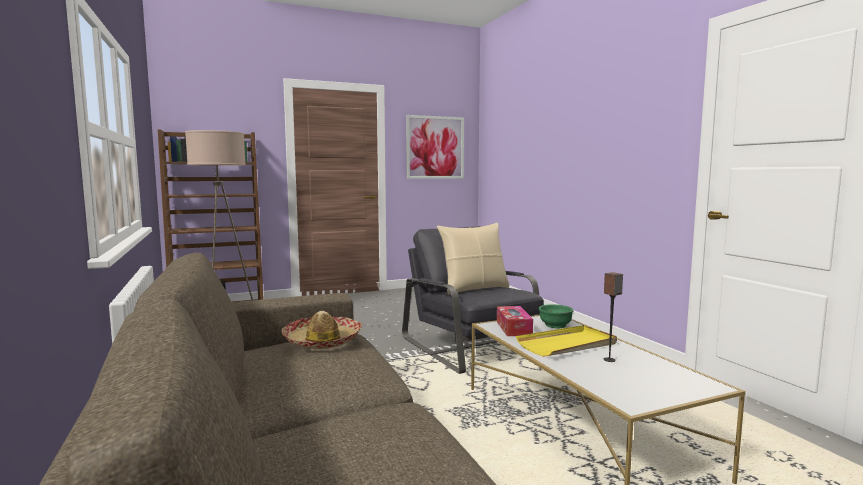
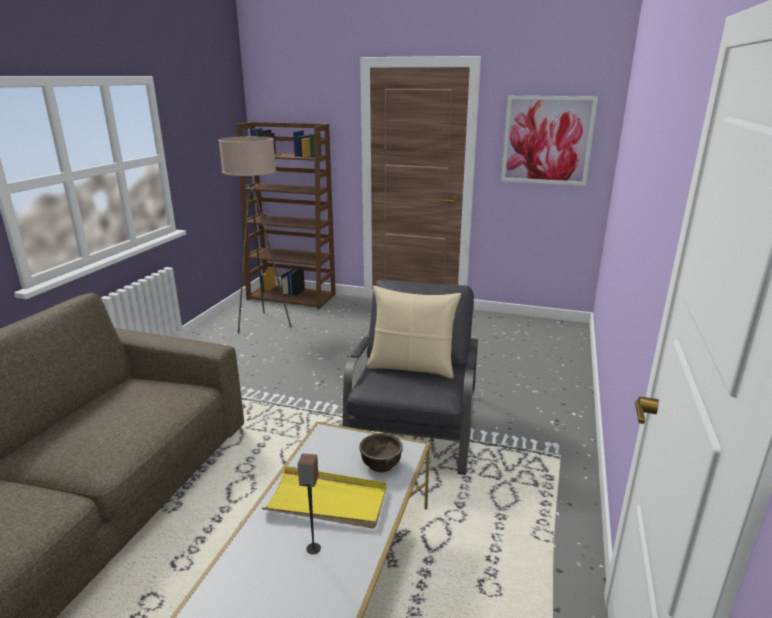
camera: 40 degrees right, 15 degrees up
(322, 341) = (155, 397): hat -> none
(513, 328) = (334, 448): tissue box -> none
(555, 325) = (380, 464): green bowl -> brown bowl

